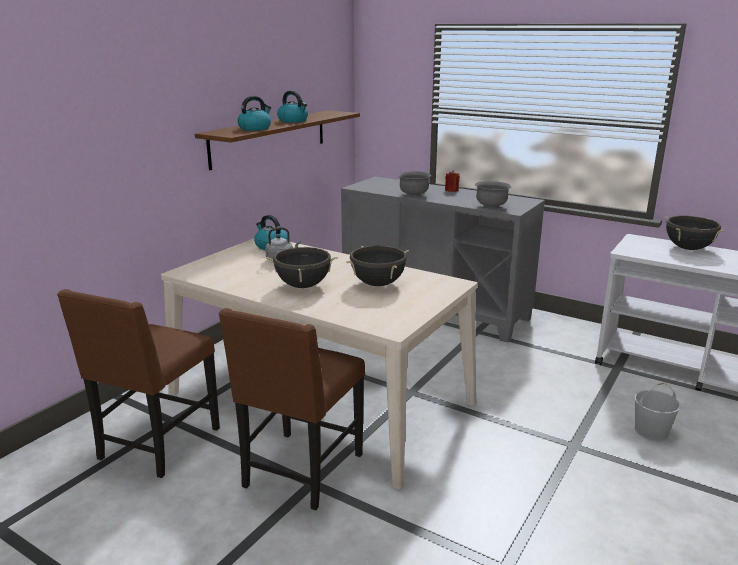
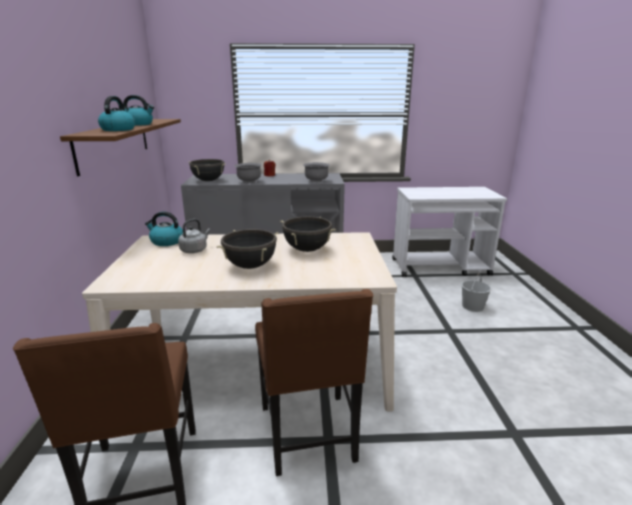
camera: 35 degrees left, 0 degrees up
(688, 248) = (439, 189): black cooking pot -> black cooking pot (208, 180)

